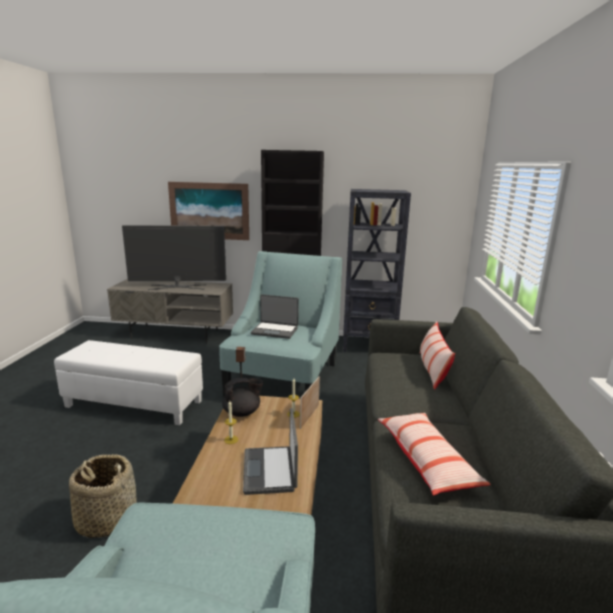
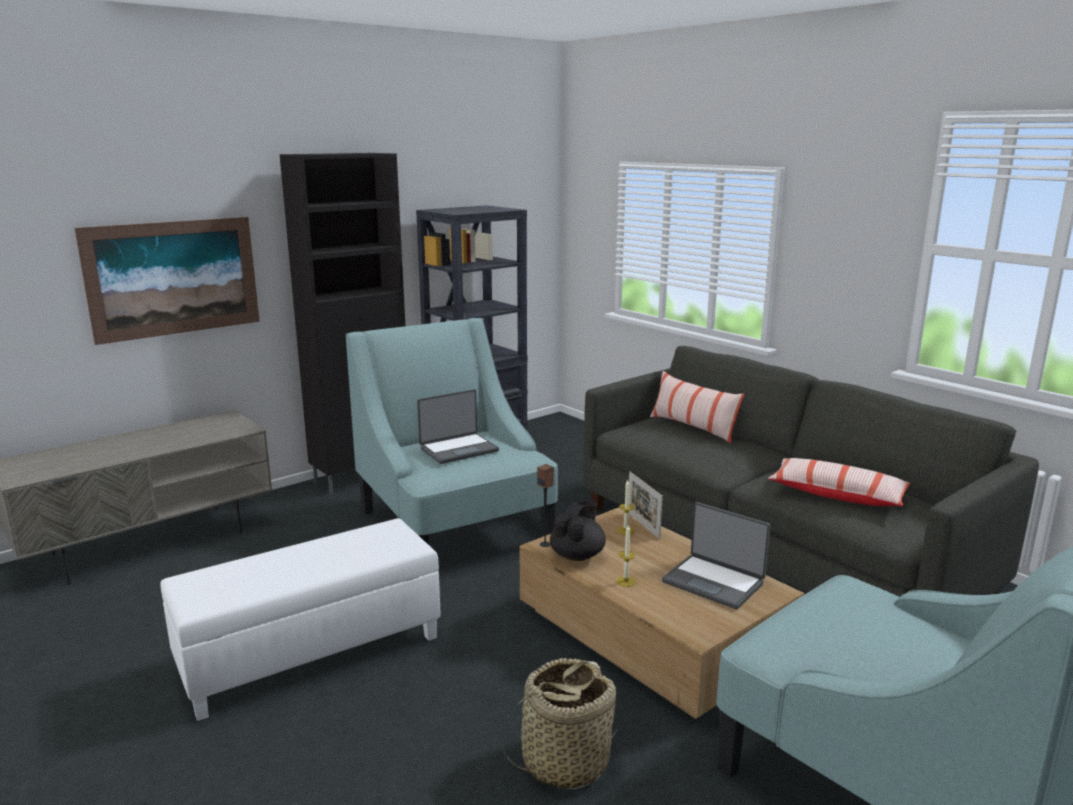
camera: 45 degrees left, 0 degrees up
(178, 287) = (152, 442): television -> none

